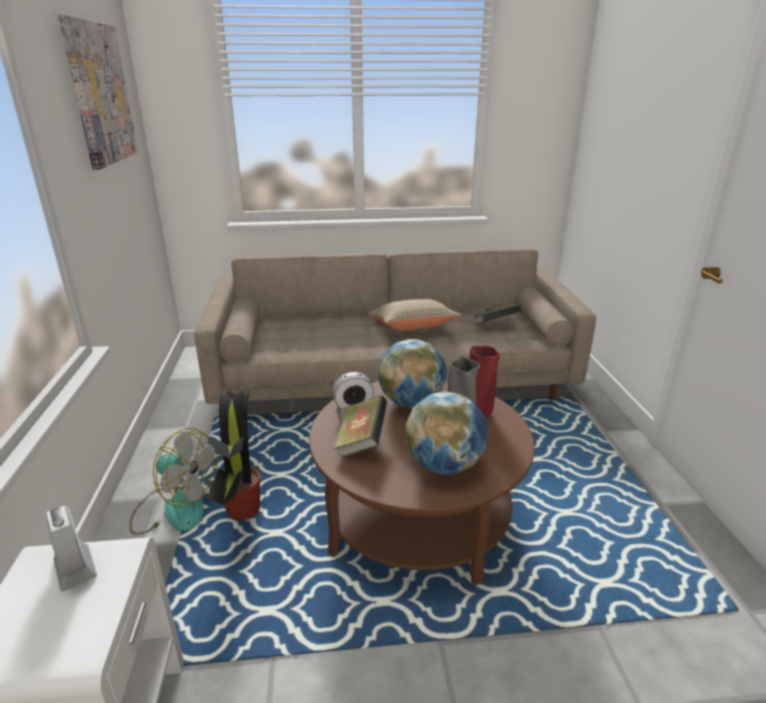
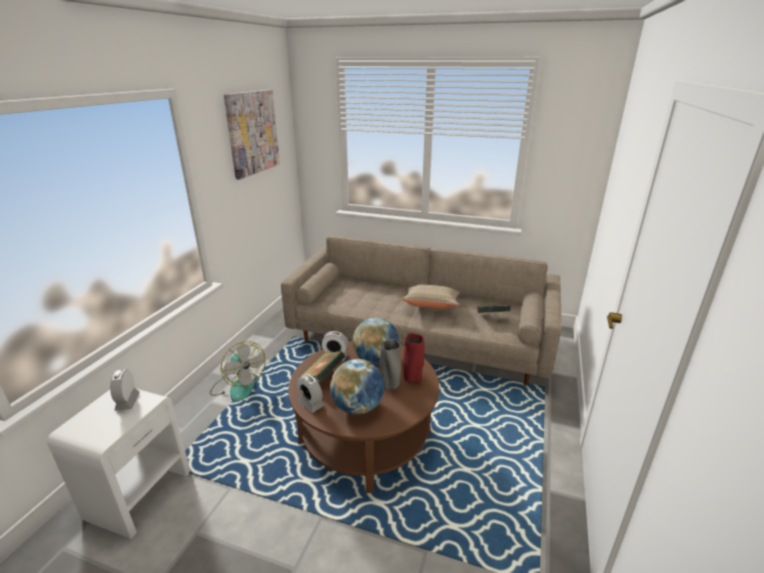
camera: 25 degrees right, 0 degrees up
(243, 511) = (270, 400): potted plant -> none
(376, 481) = (311, 404): none -> alarm clock

